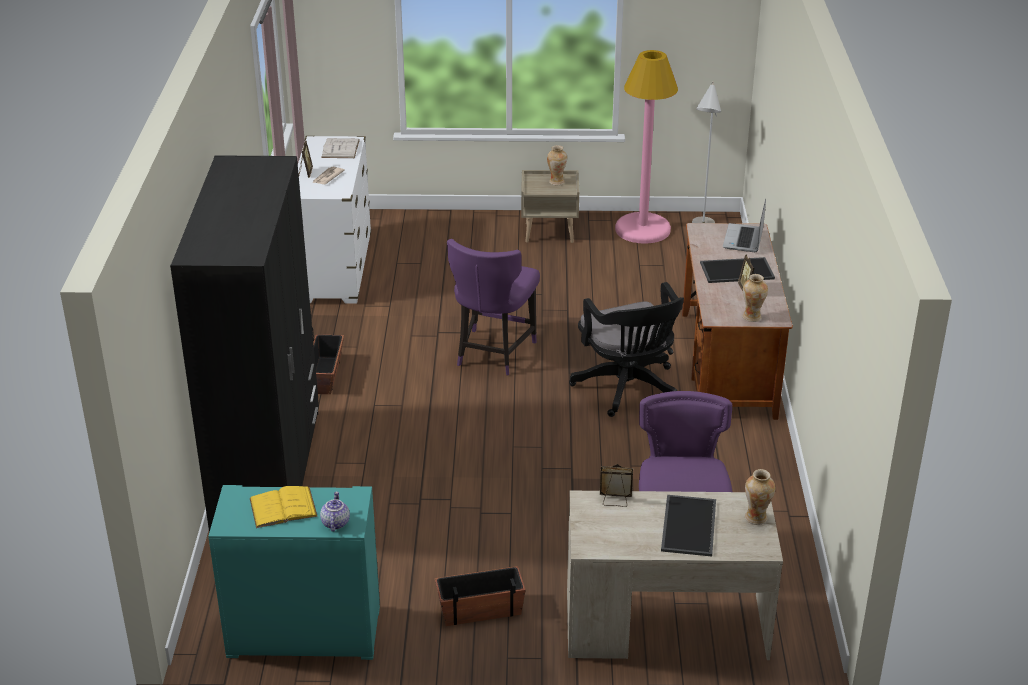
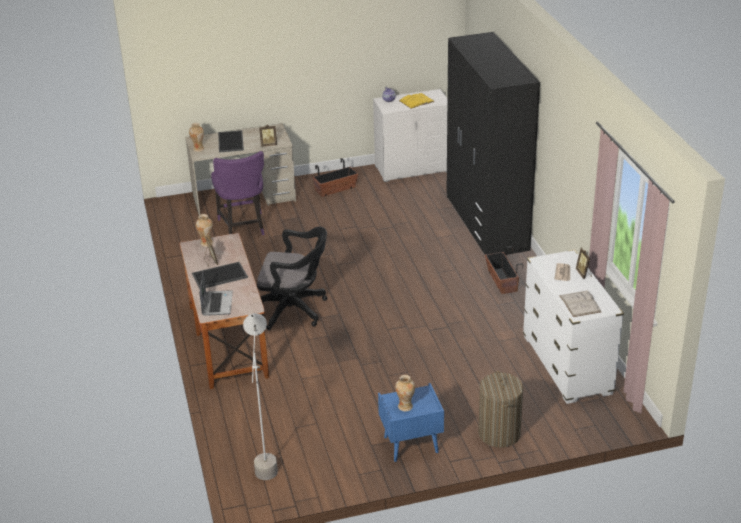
camera: 165 degrees right, 0 degrees up
(304, 632) = (412, 168): turquoise dresser -> white dresser
(456, 227) = (499, 433): none -> laundry basket
(492, 353) = (399, 318): purple chair -> none
(550, 232) = (410, 445): beige nightstand -> blue nightstand
(628, 389) = (294, 310): black office chair -> black office chair turned 135 degrees clockwise
(642, 229) = (325, 468): pink floor lamp -> none

